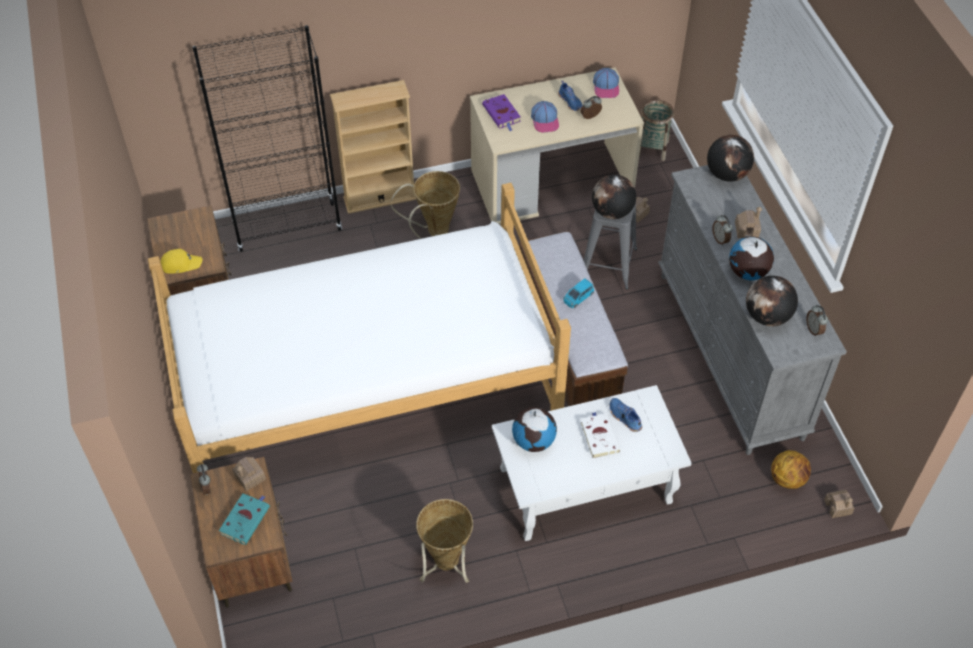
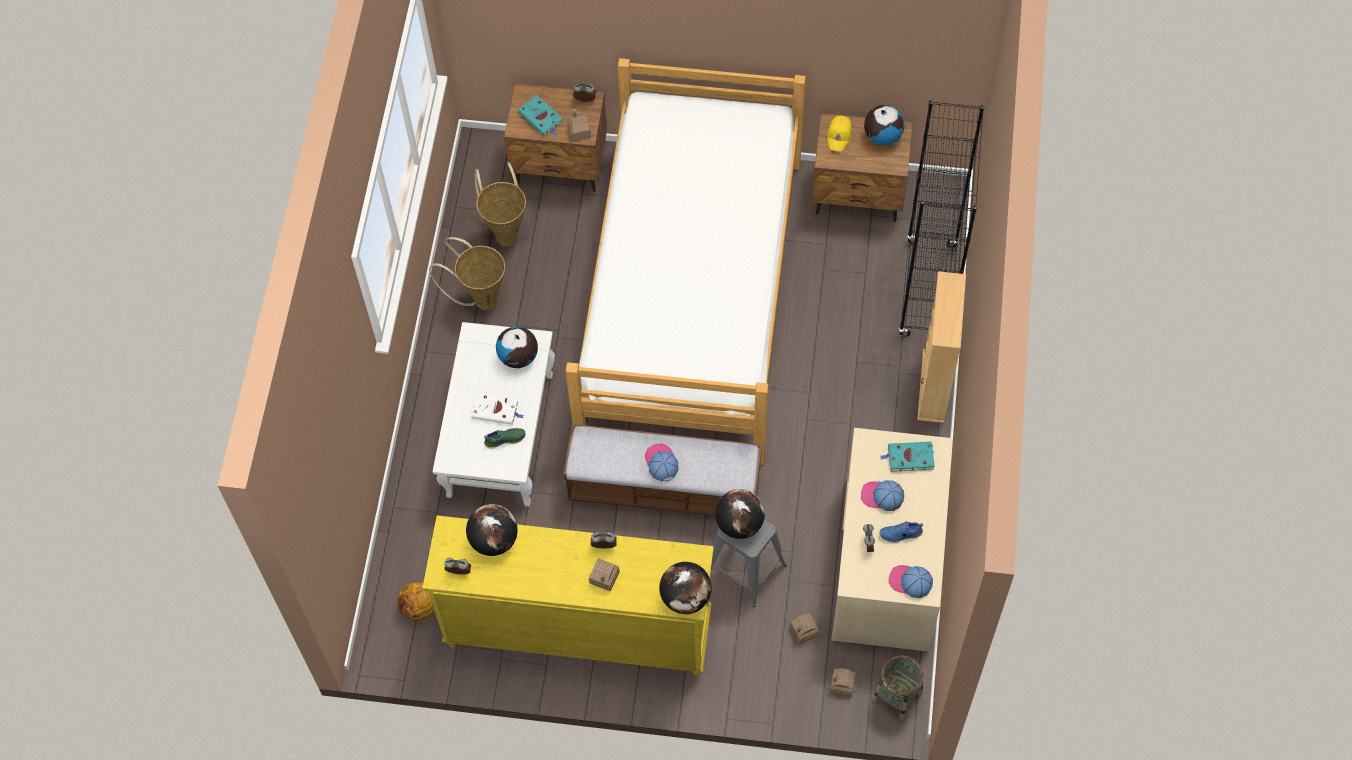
camera: 115 degrees right, 10 degrees up
(433, 233) = (862, 420): basket -> basket (506, 232)
(502, 114) = (909, 458): purple book -> turquoise book
(578, 297) = (661, 463): blue toy car -> cap
(624, 418) = (505, 439): blue shoe -> green shoe
(729, 355) = (577, 630): grey dresser -> yellow dresser
(747, 272) = (552, 550): globe -> globe (882, 136)
(838, 507) = (369, 635): toy house -> toy house (842, 684)

